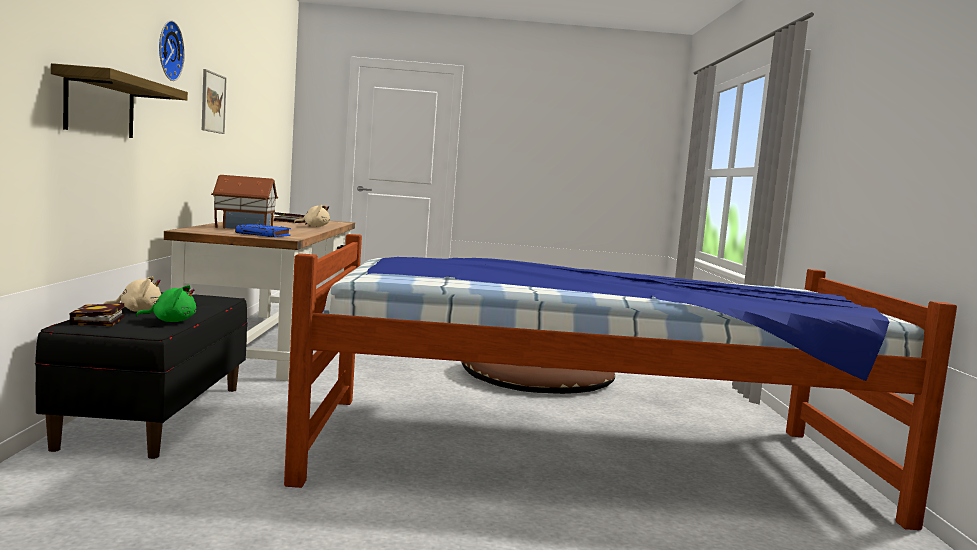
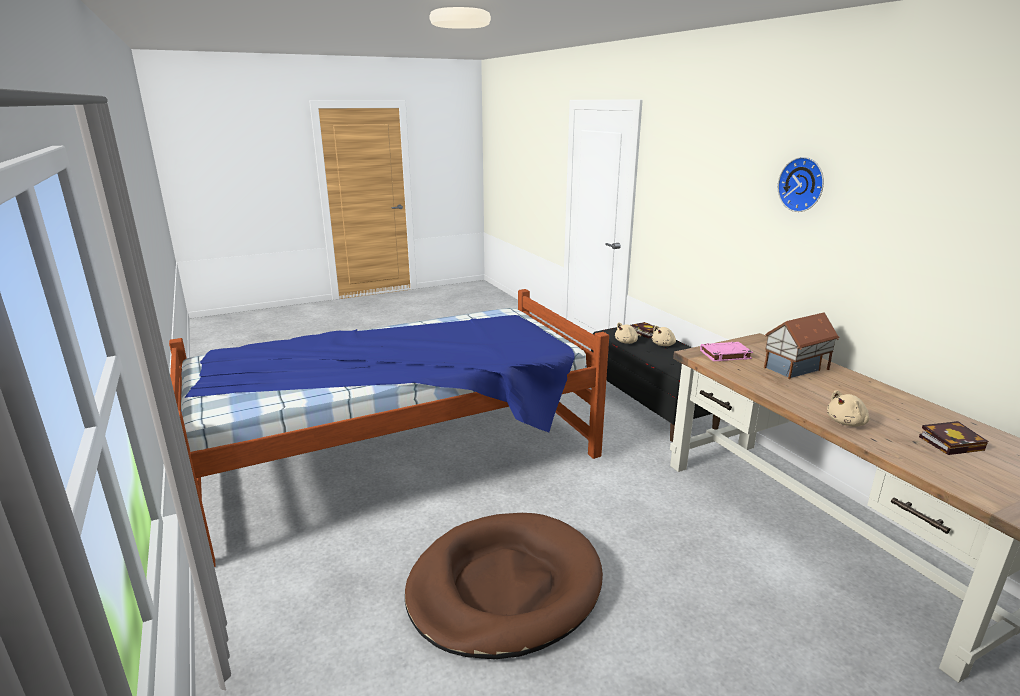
camera: 155 degrees right, 15 degrees up
(100, 105) = (710, 225): shelf -> none
(171, 321) = (627, 342): green plush toy -> beige plush toy
(213, 102) = (914, 241): picture -> none
(263, 234) = (725, 355): blue book -> pink book

